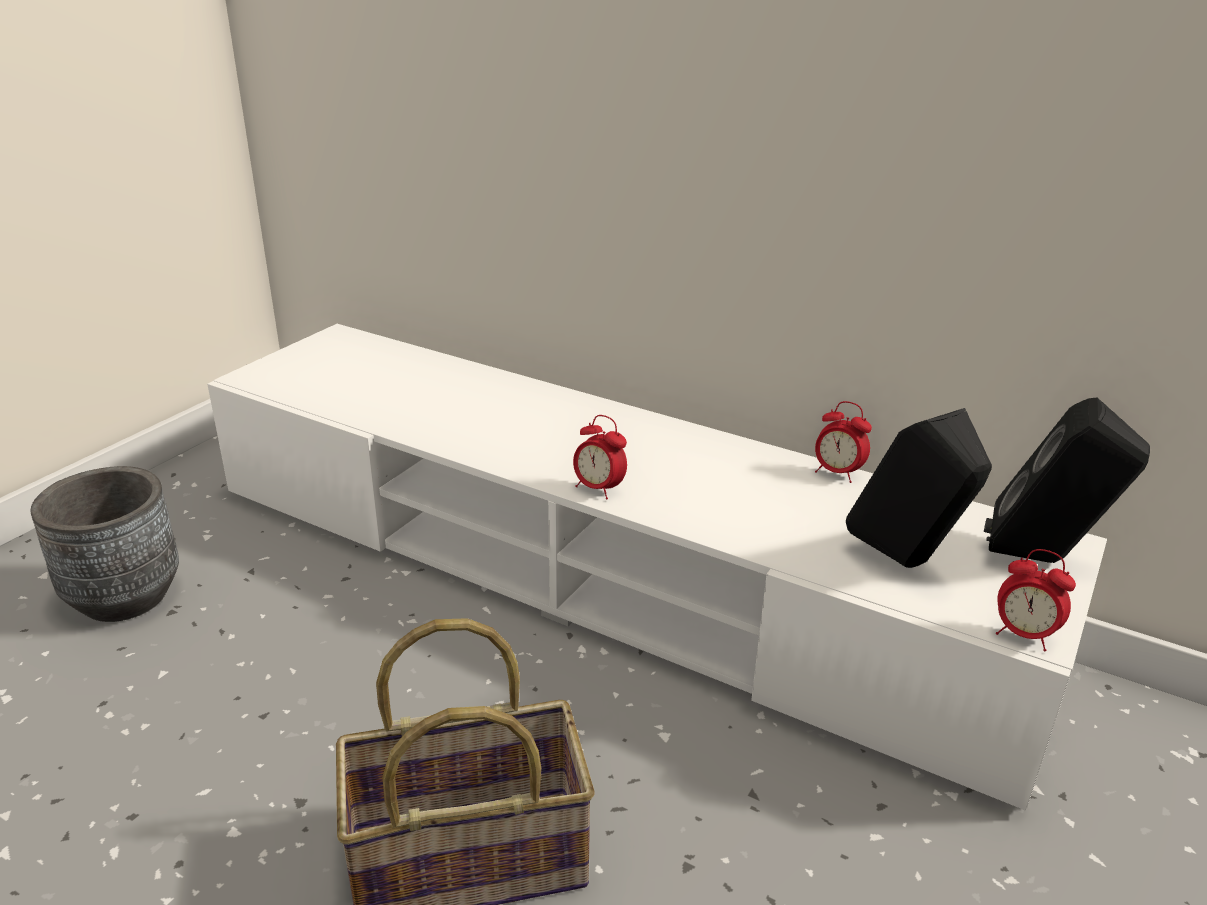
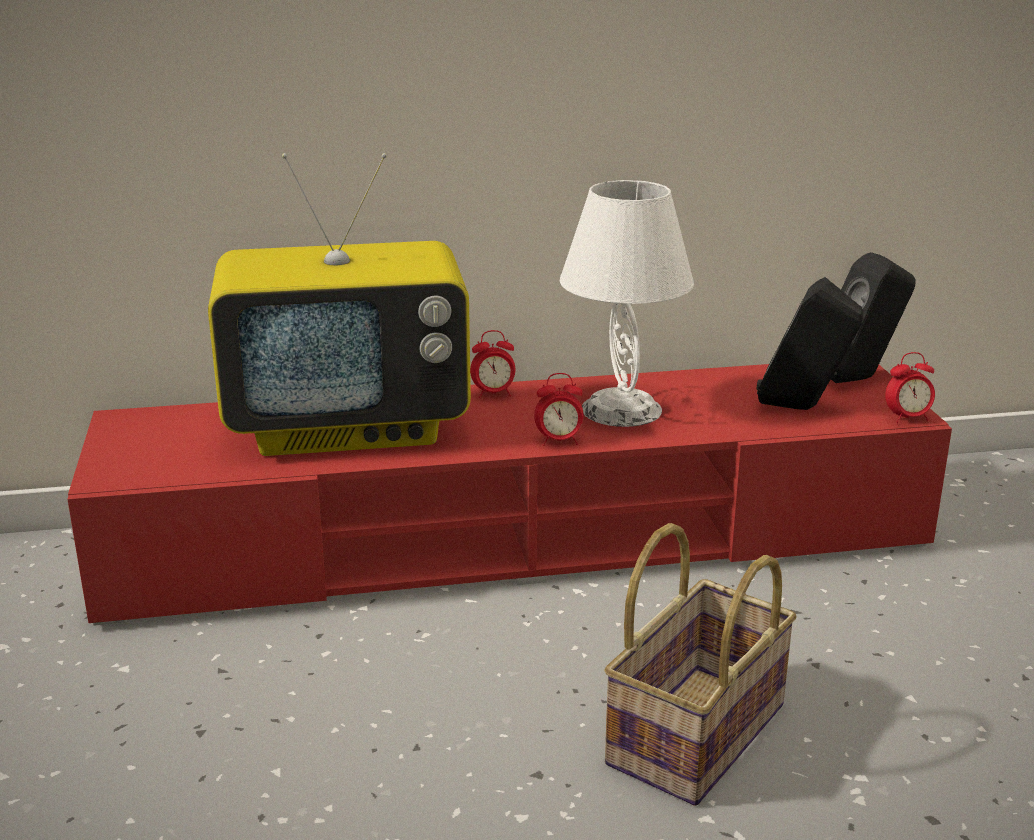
camera: 40 degrees left, 5 degrees down
(125, 597) = (130, 745): grey planter -> none
(464, 403) = (349, 427): none -> television
(603, 575) = (519, 540): white tv stand -> red tv stand
(710, 481) = (620, 409): none -> white table lamp
(837, 473) = (685, 376): alarm clock -> alarm clock (493, 394)

